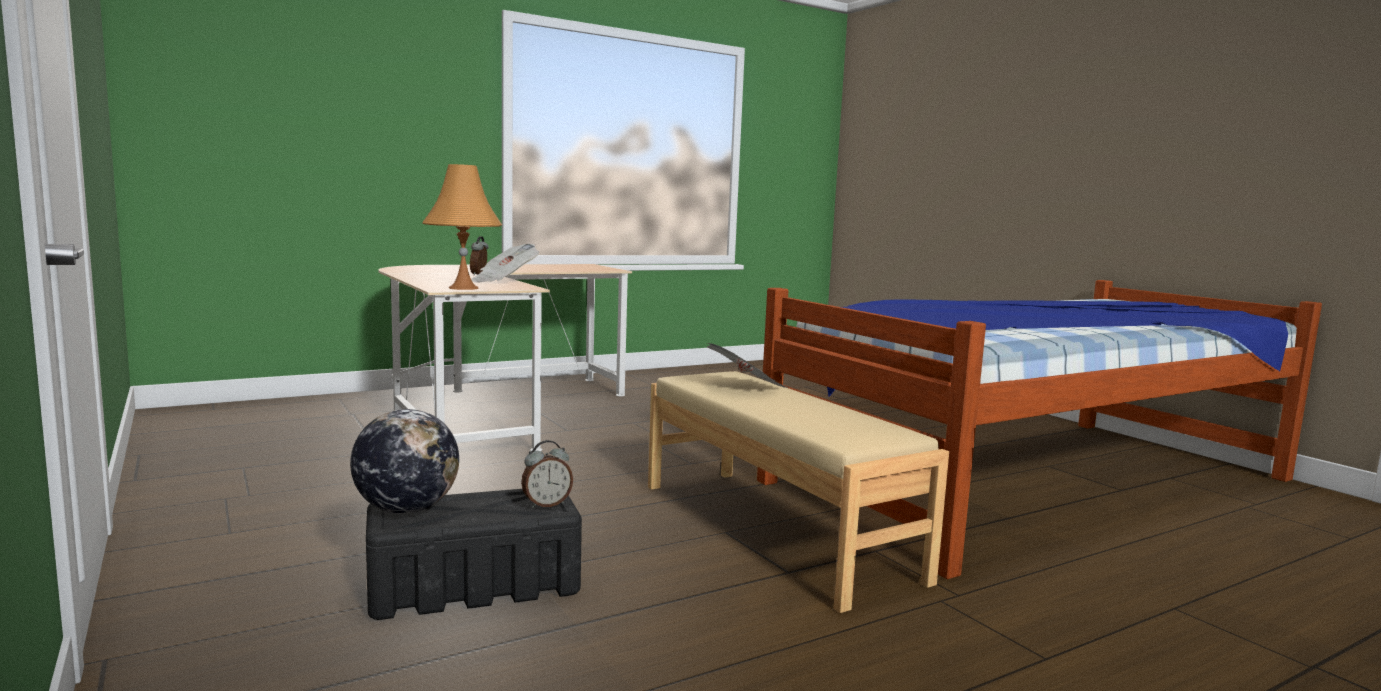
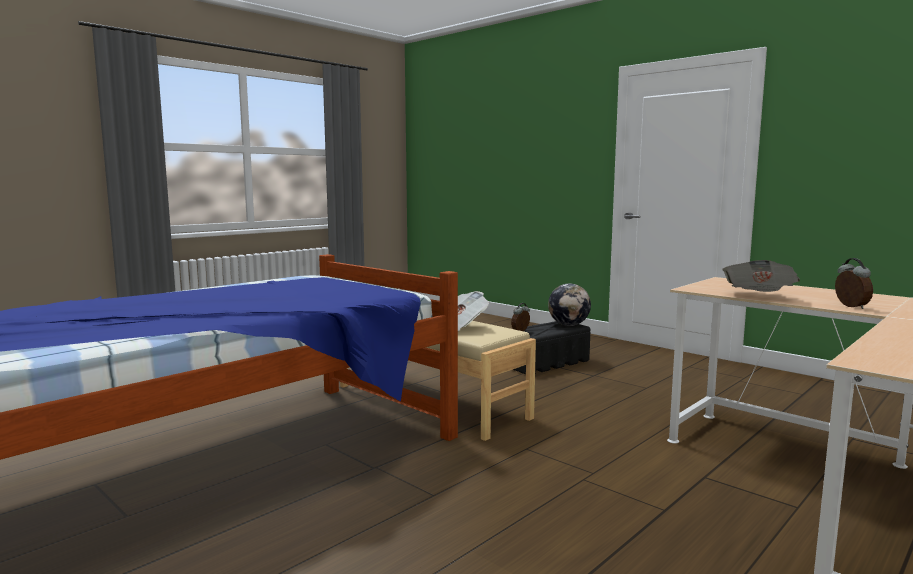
camera: 165 degrees right, 0 degrees up
(463, 288) = (723, 282): orange table lamp -> none

